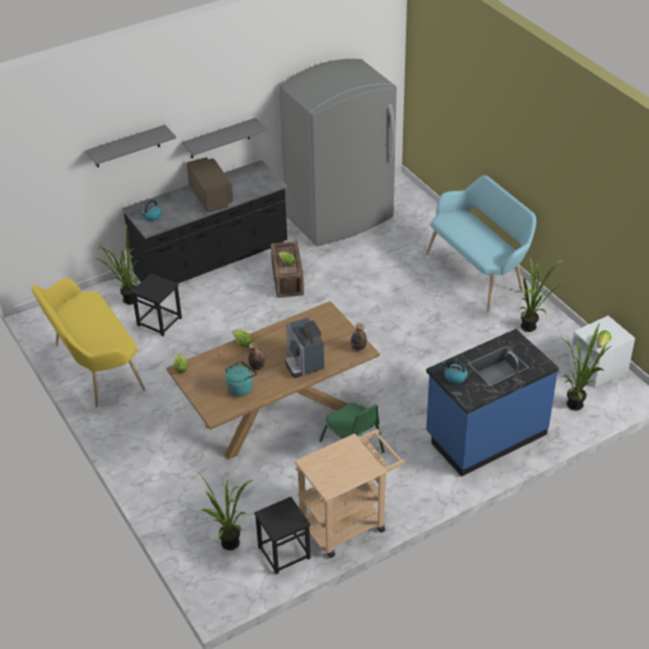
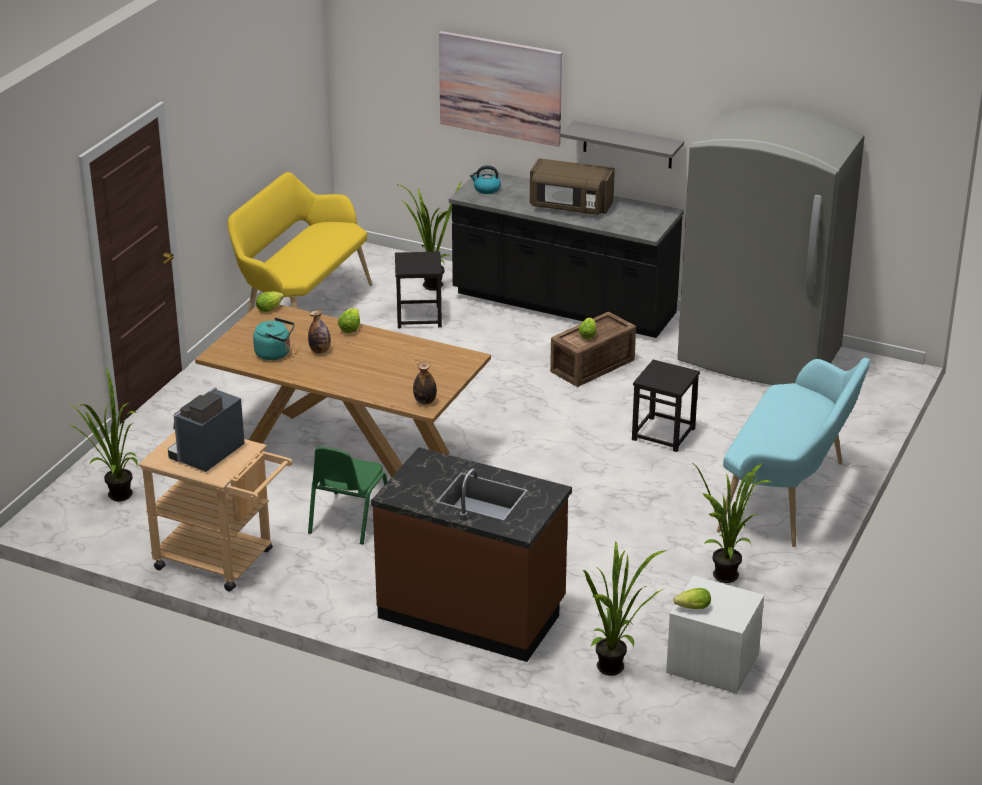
camera: 55 degrees right, 10 degrees down
(127, 146) = (500, 88): grey shelf -> picture
(211, 196) = (570, 206): brown microwave -> brown microwave turned 75 degrees clockwise
(284, 552) = (137, 534): black stool -> black stool (663, 434)
(303, 362) = (359, 376): coffee machine -> coffee machine (206, 454)
(455, 377) = (424, 471): kettle -> none
(485, 435) = (472, 611): blue counter -> brown counter

